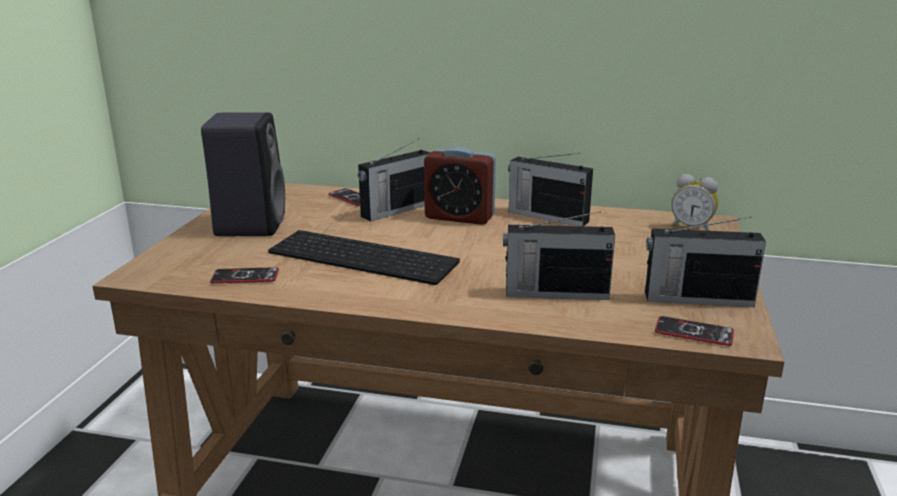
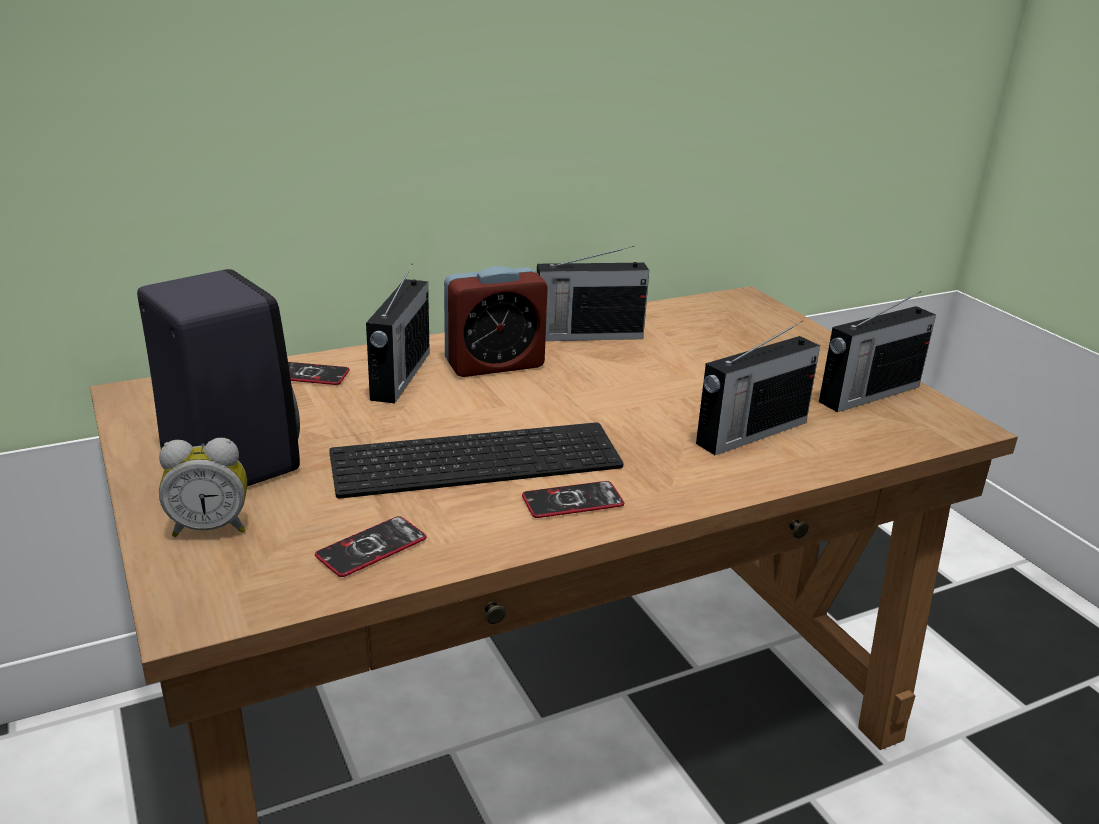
camera: 40 degrees left, 5 degrees up
(691, 227) = (739, 311): alarm clock -> alarm clock (210, 527)
(693, 332) = (921, 433): phone -> phone (572, 501)

